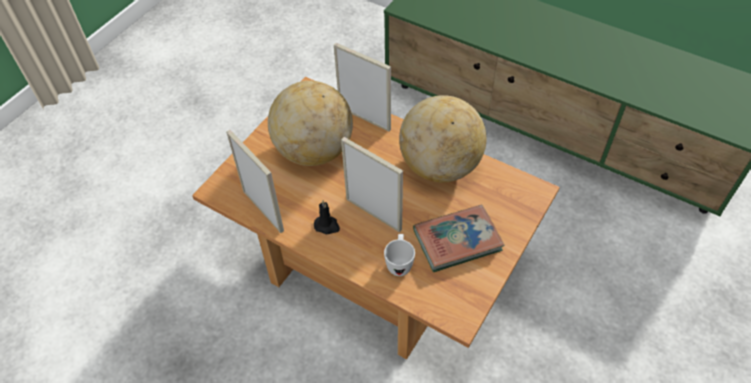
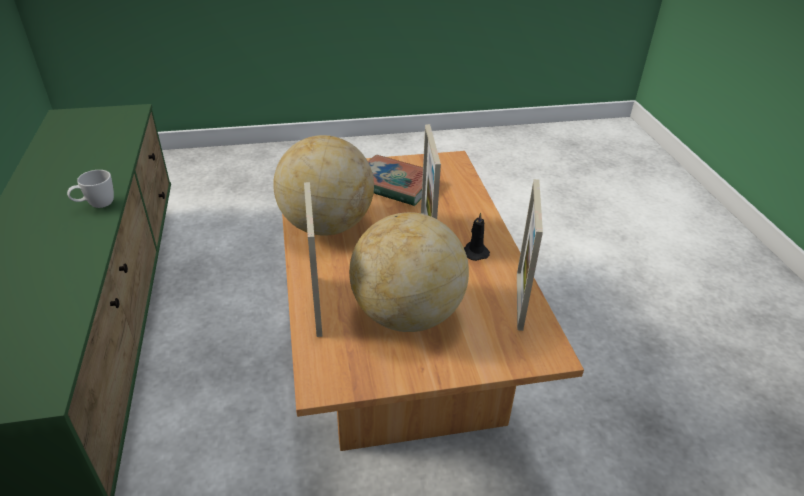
camera: 135 degrees left, 15 degrees down
(399, 263) = (451, 200): white mug -> white mug (96, 205)

